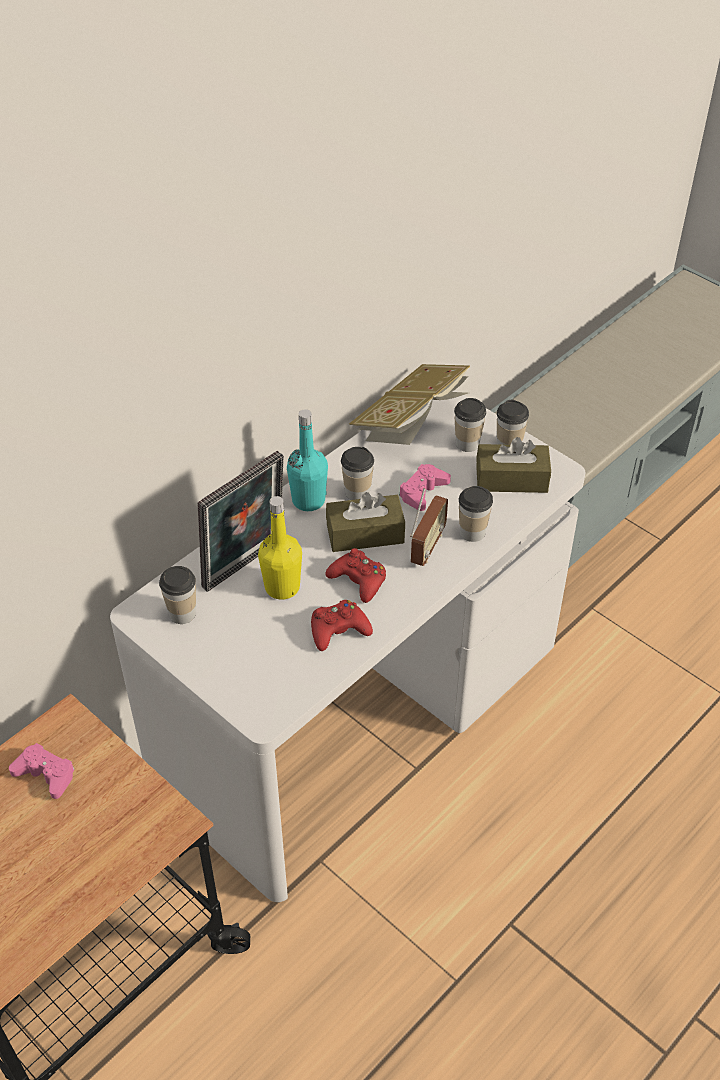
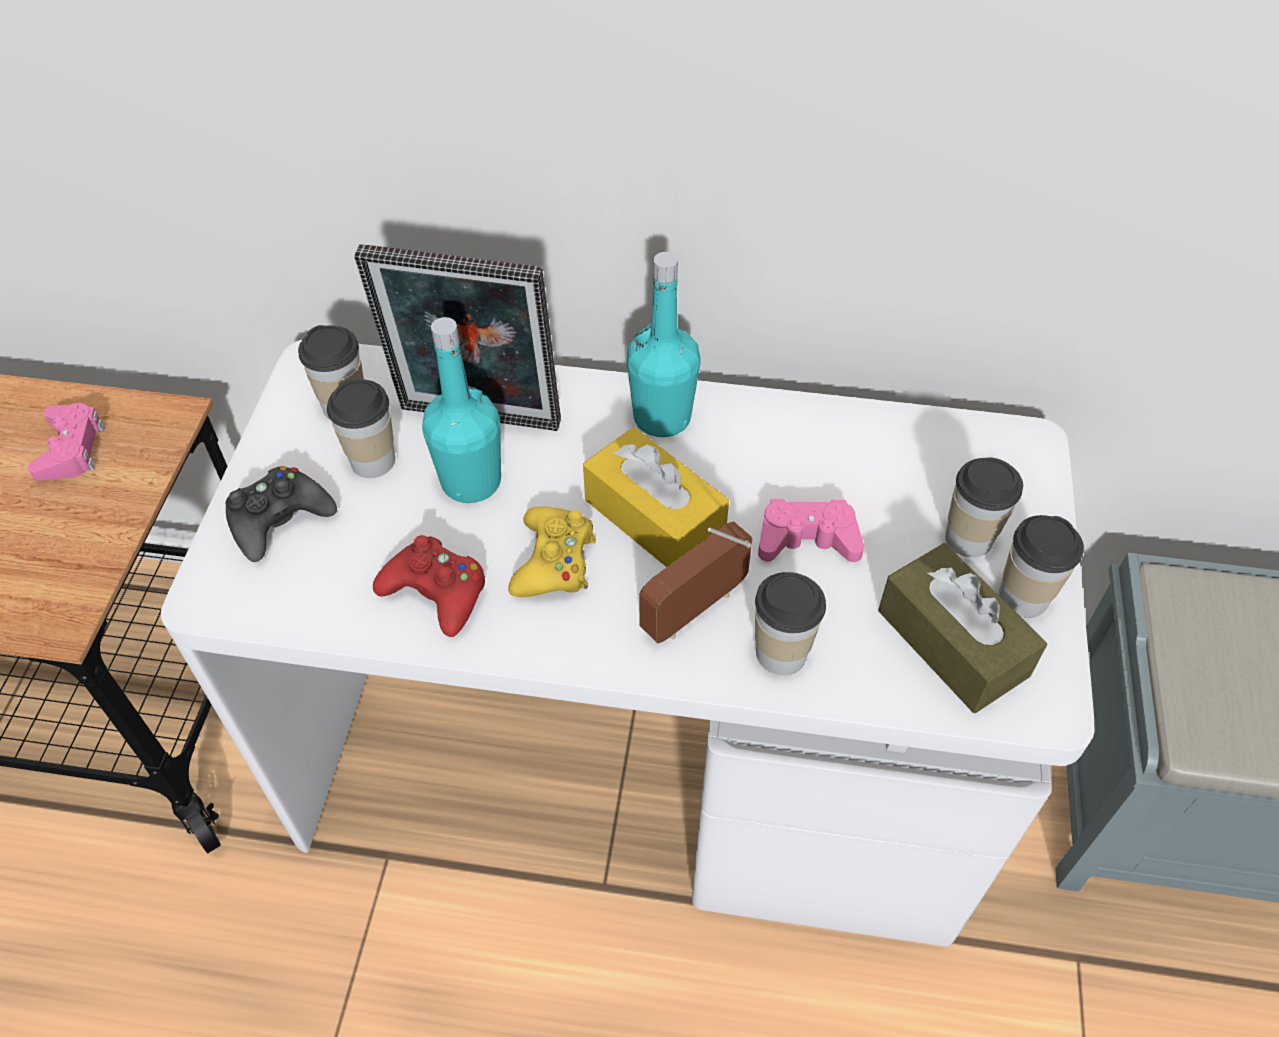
camera: 55 degrees right, 5 degrees up
(237, 671) = (279, 519): none -> black game controller
(282, 587) = (471, 481): yellow bottle -> turquoise bottle
(357, 493) = (728, 462): cup -> cup (373, 461)
(358, 580) = (554, 561): red game controller -> yellow game controller
(365, 534) = (654, 517): brown tissue box -> yellow tissue box
(412, 424) = (936, 447): book -> none
(427, 547) = (695, 610): radio -> radio turned 150 degrees clockwise

